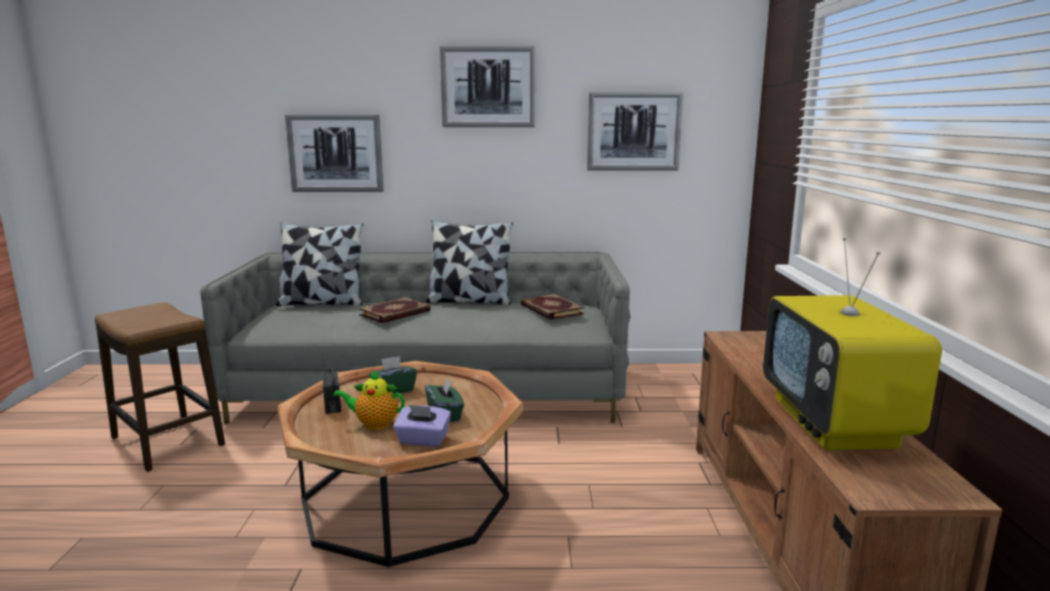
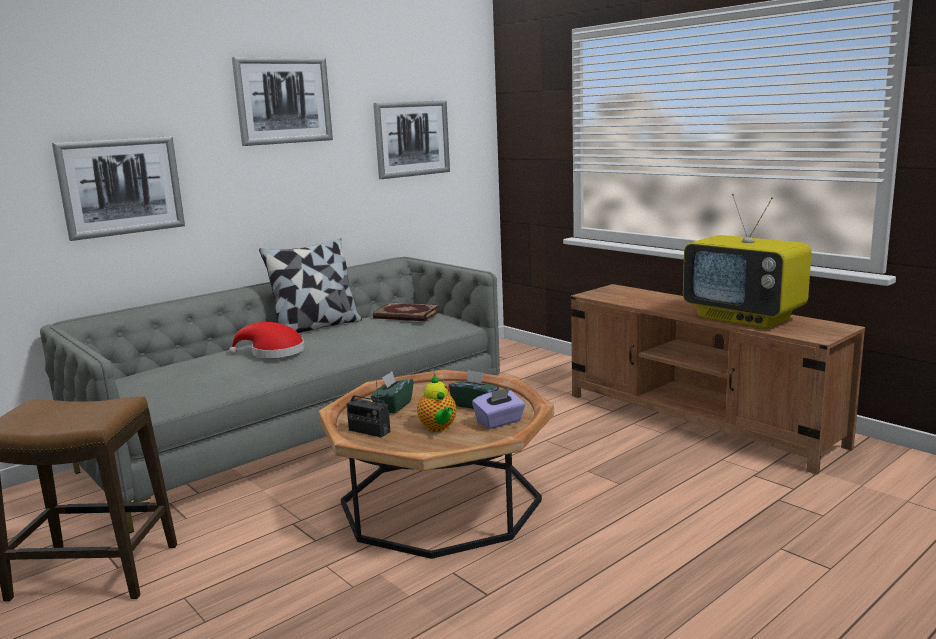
camera: 40 degrees left, 0 degrees up
(322, 303) = (159, 367): pillow -> none
(374, 424) = (438, 428): teapot -> teapot turned 75 degrees counterclockwise
(395, 313) = (273, 352): book -> red hat

